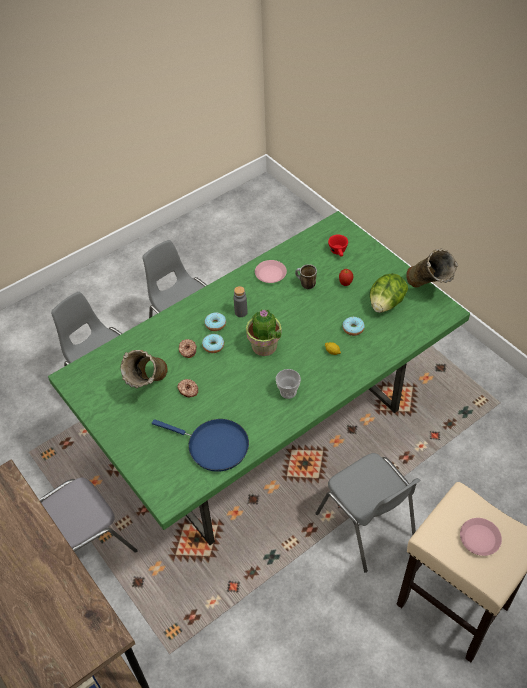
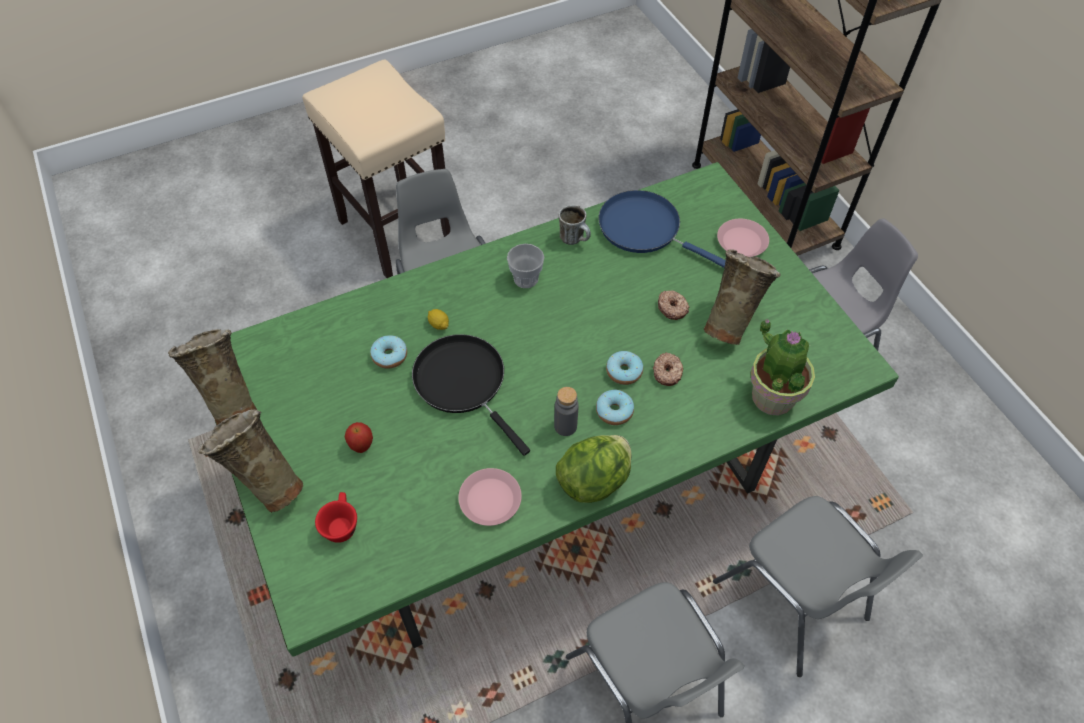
camera: 170 degrees left, 5 degrees up
(264, 347) = (541, 354): potted plant -> potted plant (773, 396)
(304, 323) = (464, 383): none -> black frying pan
(305, 284) = (434, 460): mug -> mug (575, 239)
(384, 260) = (265, 483): none -> beige vase
(386, 304) = (314, 389): lettuce -> lettuce (594, 480)
(479, 538) = (369, 103): pink plate -> pink plate (741, 242)

